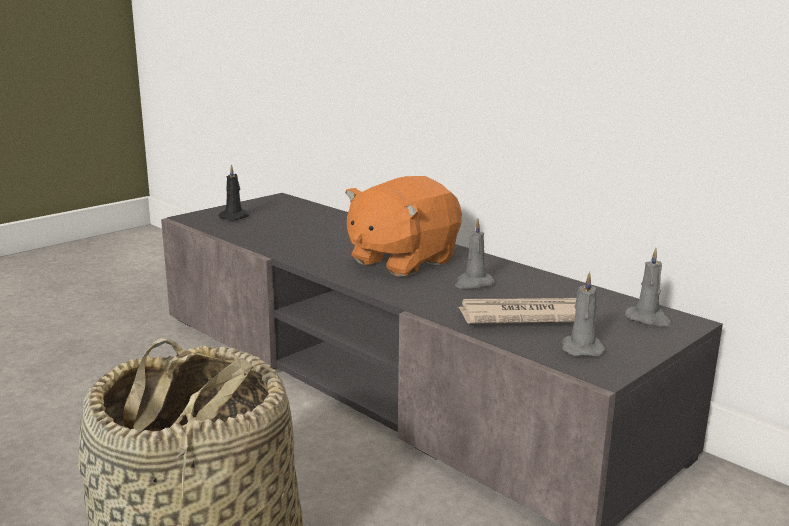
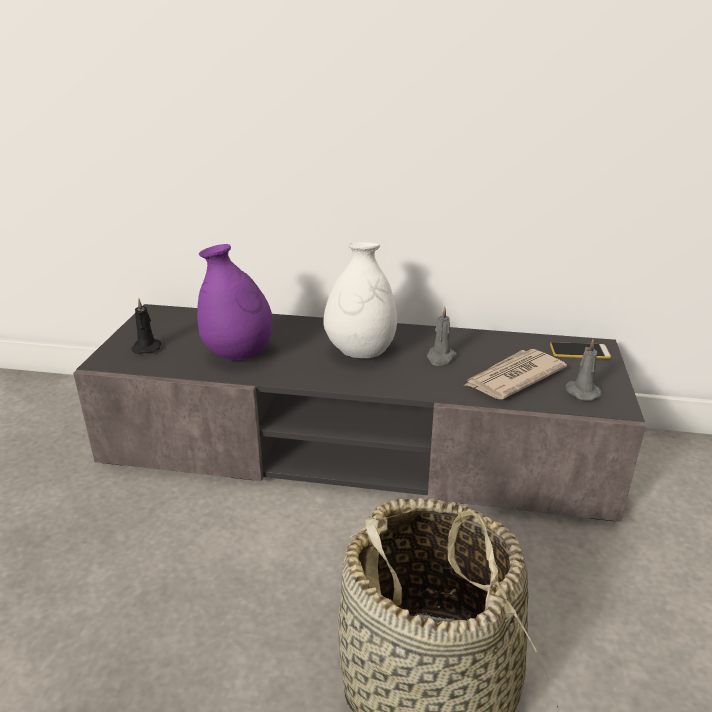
camera: 35 degrees left, 10 degrees up
(294, 237) = (238, 355): none -> purple vase
(401, 261) = (360, 352): orange plush toy -> white vase
(649, 319) = (579, 351): grey candle -> phone

